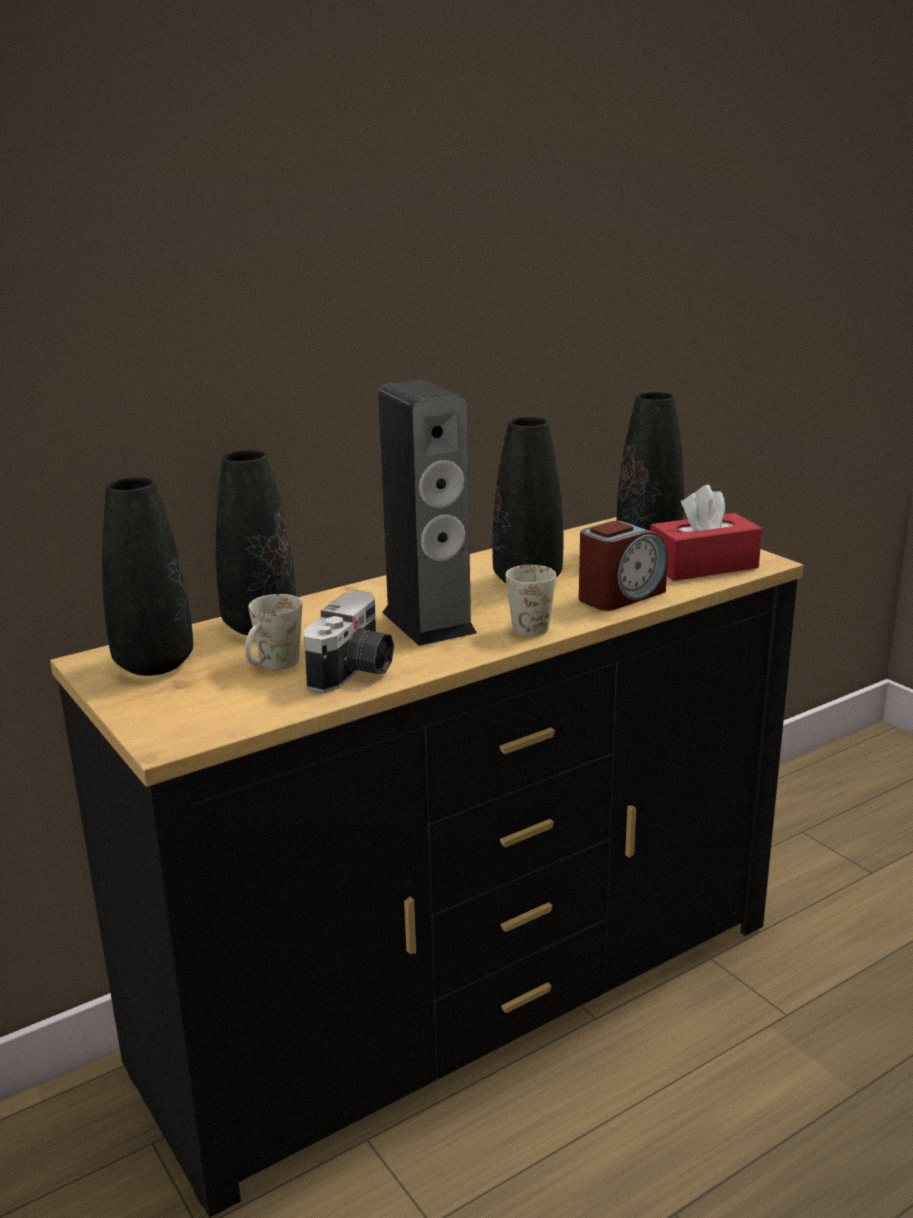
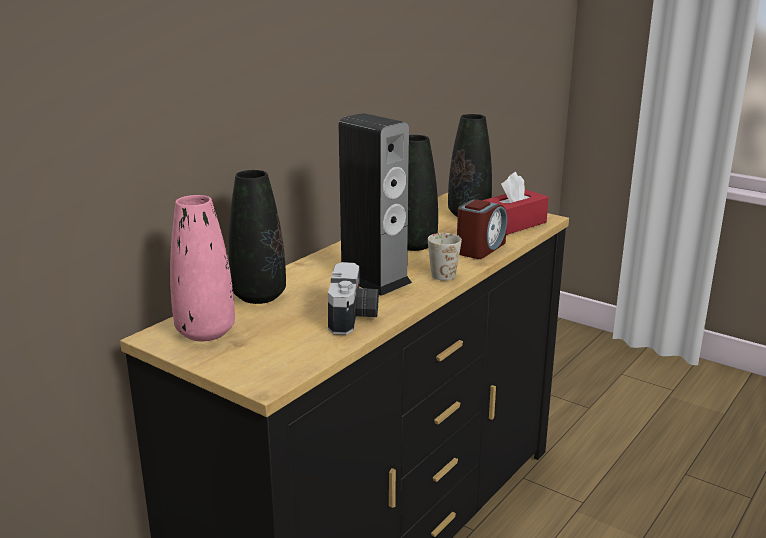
camera: 20 degrees left, 0 degrees up
(154, 664) = (205, 332): black vase -> pink vase
(273, 666) = (294, 322): white mug -> none

